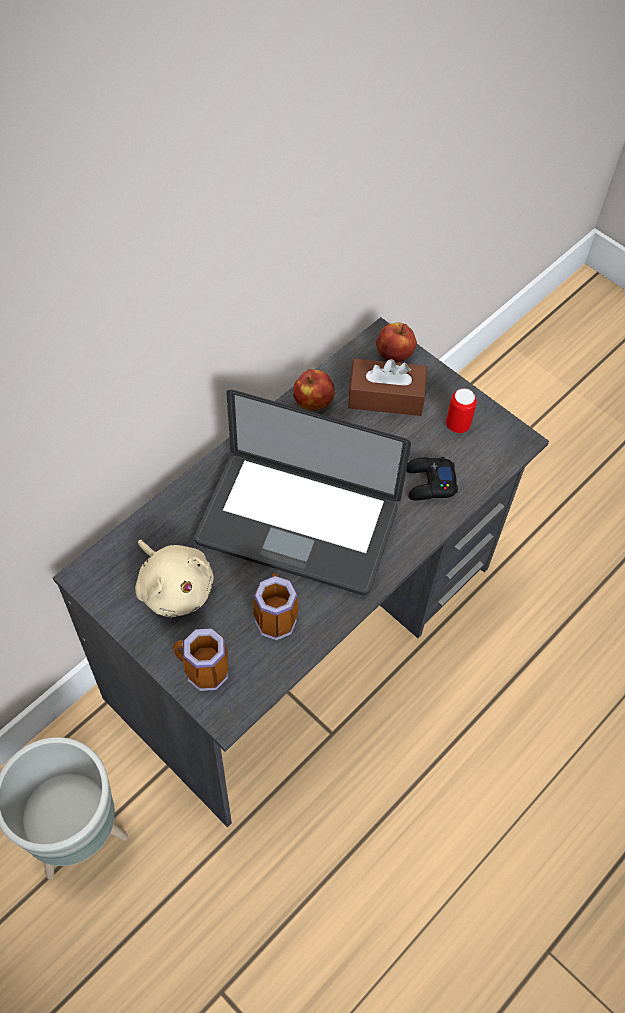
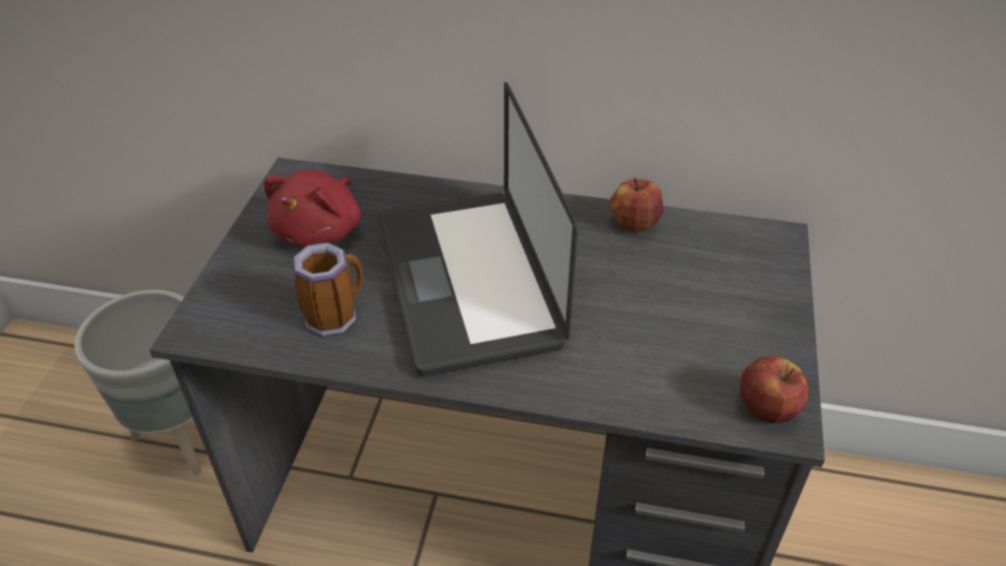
camera: 60 degrees right, 15 degrees down
(174, 587) = (320, 230): beige plush toy -> red plush toy
(203, 673) = (232, 293): mug -> none
(386, 397) = (706, 274): brown tissue box -> none
(394, 354) = (771, 255): apple -> apple (766, 407)
(429, 483) = (628, 365): black game controller -> none
(457, 425) = (739, 353): can -> none

